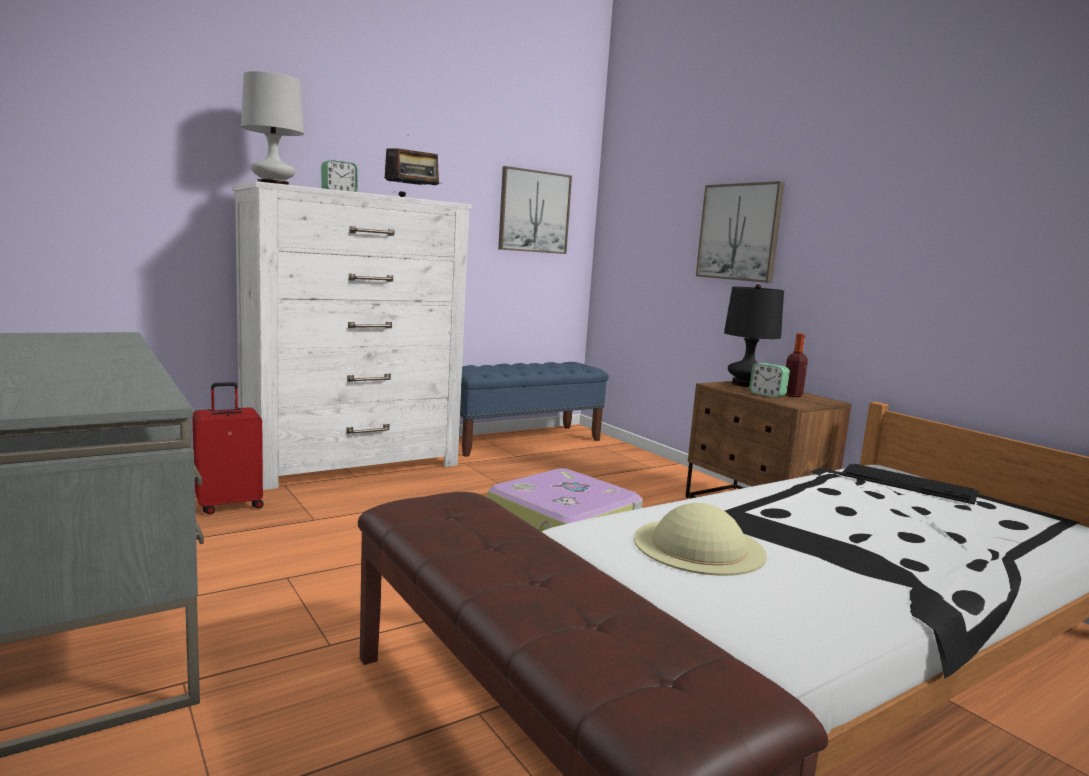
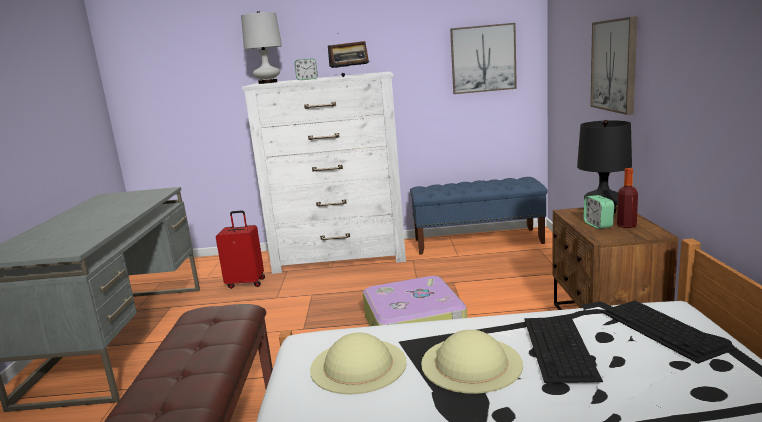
camera: 35 degrees right, 5 degrees up
(811, 527) = (471, 363): none -> beige hat
(863, 505) = (560, 347): none -> keyboard

